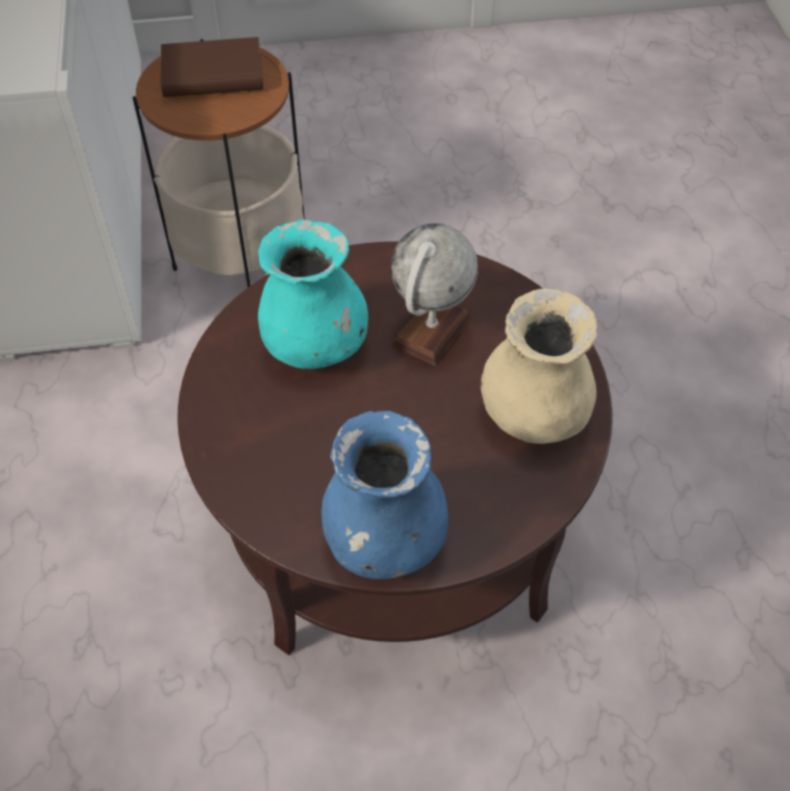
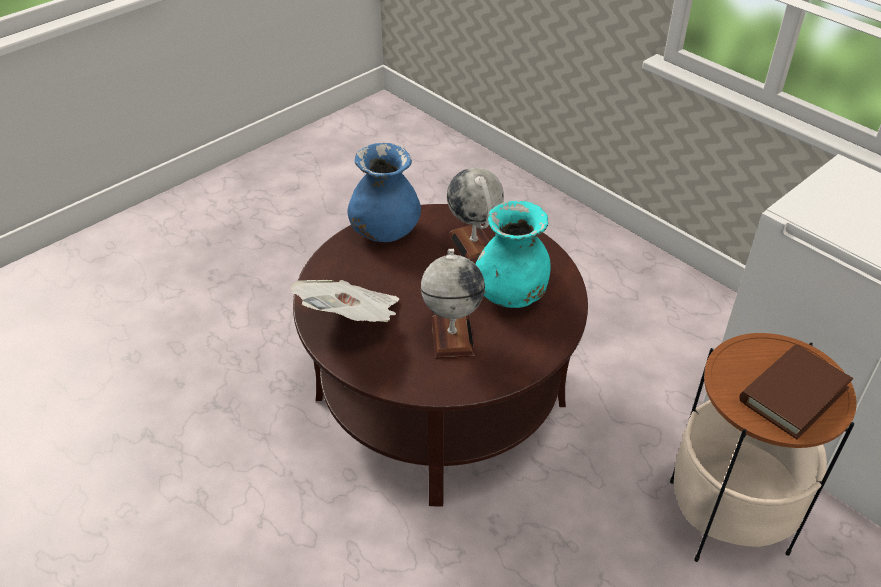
camera: 145 degrees right, 10 degrees down
(286, 443) = (473, 245): none -> globe
(533, 415) = (351, 319): beige vase -> newspaper

